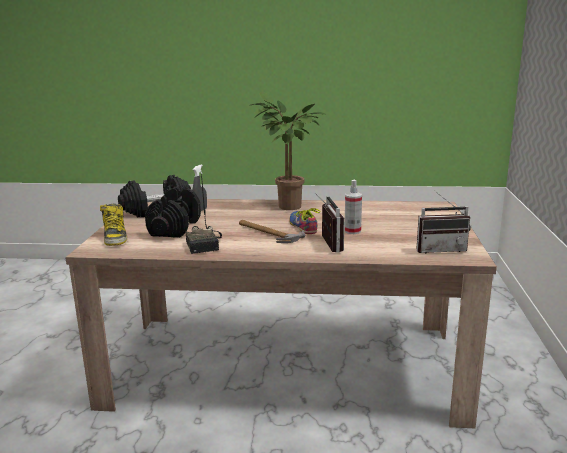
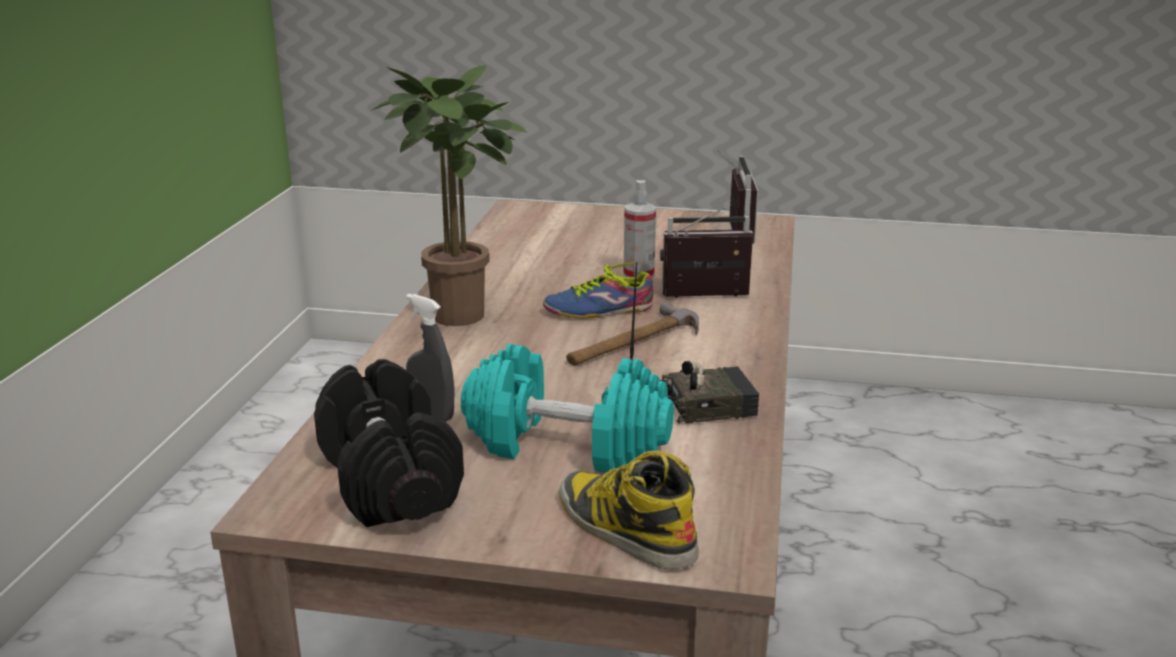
camera: 85 degrees left, 5 degrees up
(115, 237) = (624, 528): boot -> boot turned 120 degrees counterclockwise
(174, 228) = (566, 444): black dumbbell -> turquoise dumbbell

